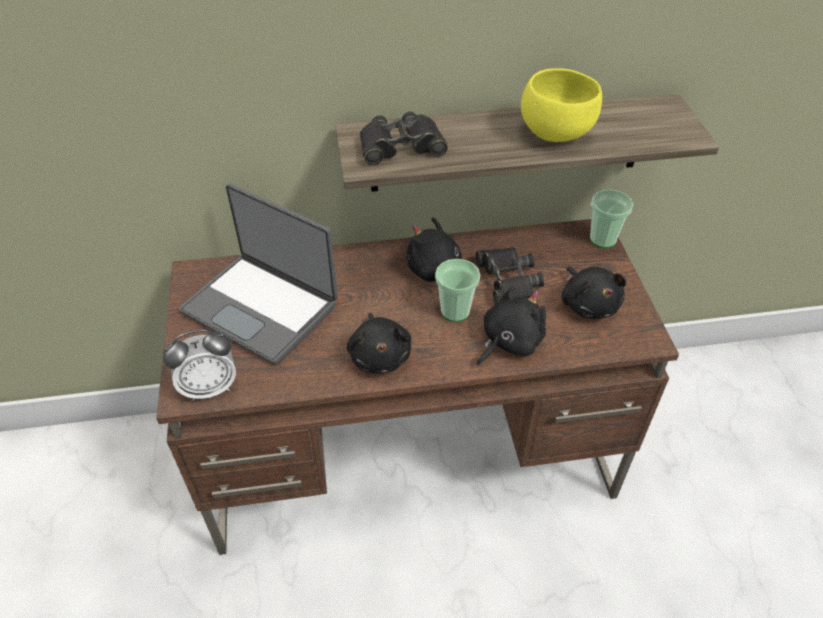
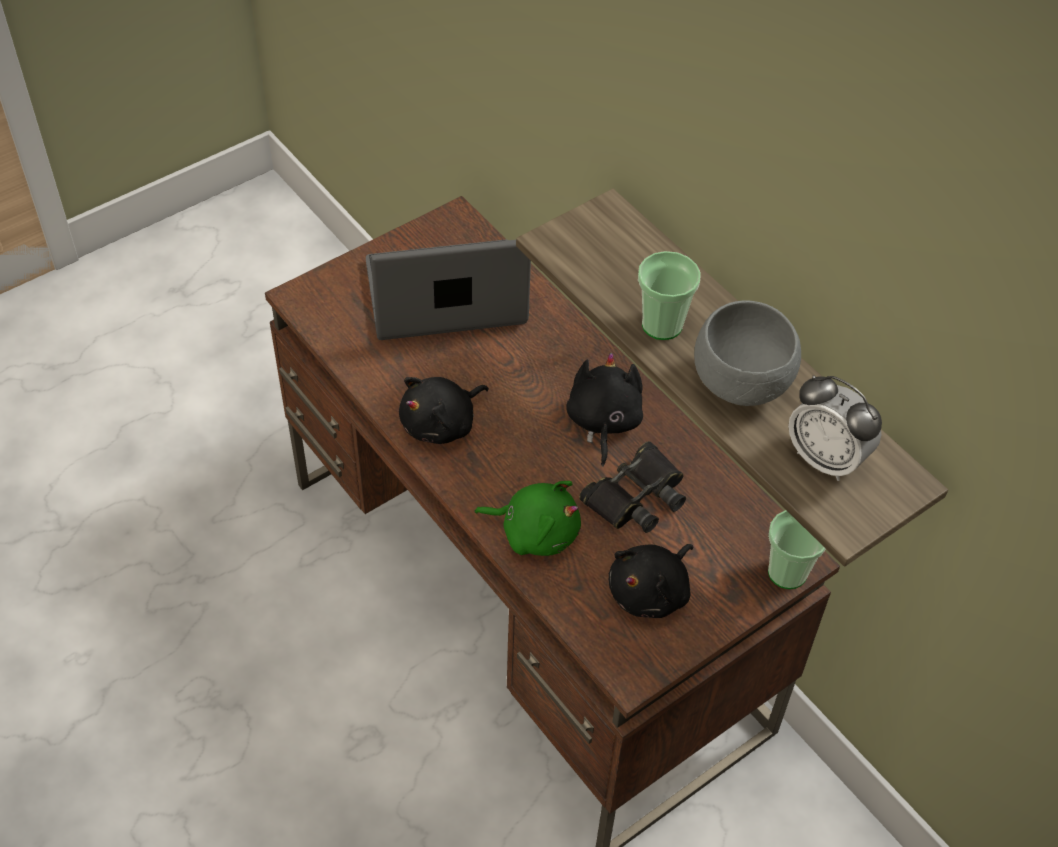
camera: 60 degrees right, 5 degrees up
(209, 388) = (319, 310): alarm clock -> alarm clock (825, 458)
(262, 307) = (445, 297): laptop -> laptop turned 75 degrees clockwise
(401, 146) = (610, 257): black binoculars -> none
(455, 311) = (550, 464): cup -> cup (662, 325)
(509, 342) = (535, 532): black plush toy -> green plush toy
(556, 133) = (743, 384): yellow bowl -> grey bowl

